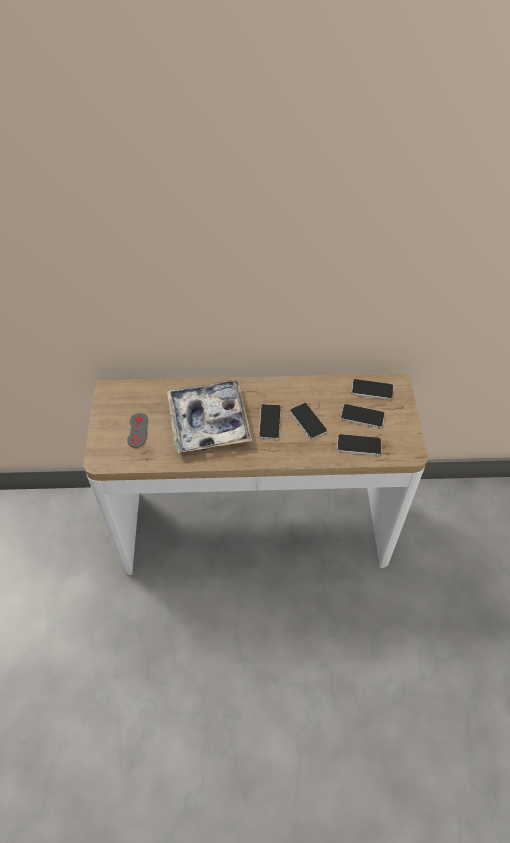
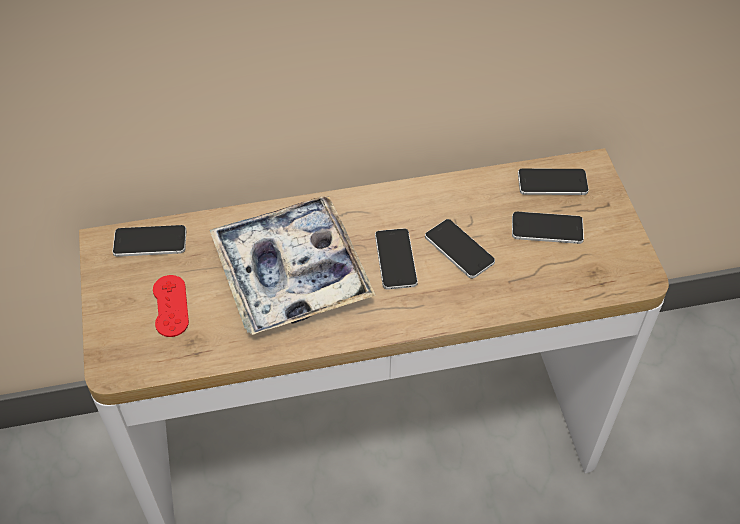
camera: 10 degrees left, 0 degrees up
(137, 430) = (170, 306): grey game controller -> red game controller
(359, 445) = (552, 277): phone -> phone (150, 241)

